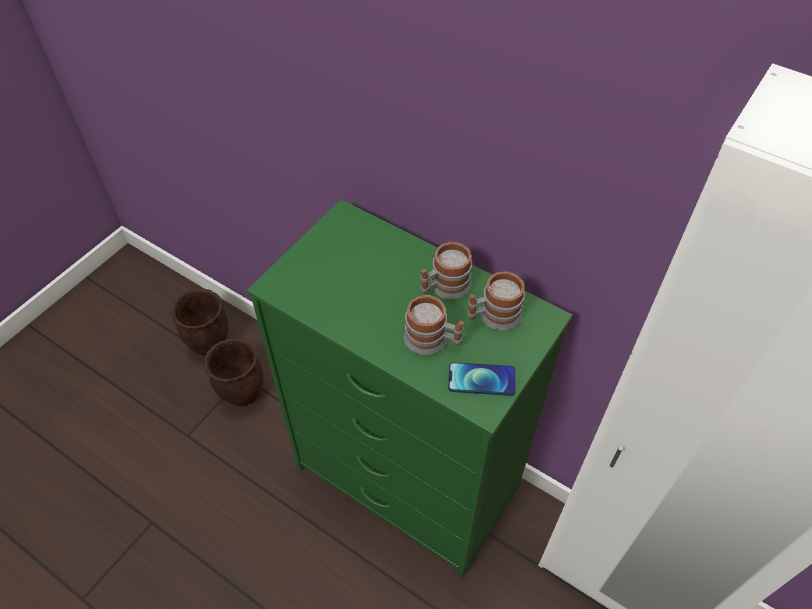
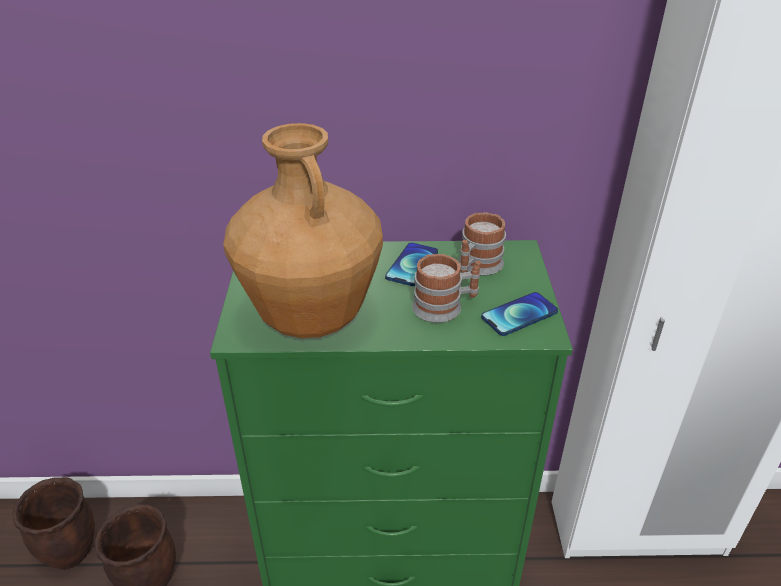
camera: 35 degrees left, 15 degrees down
(330, 298) = (312, 319): none -> brown vase
(444, 287) = (412, 265): mug -> phone

